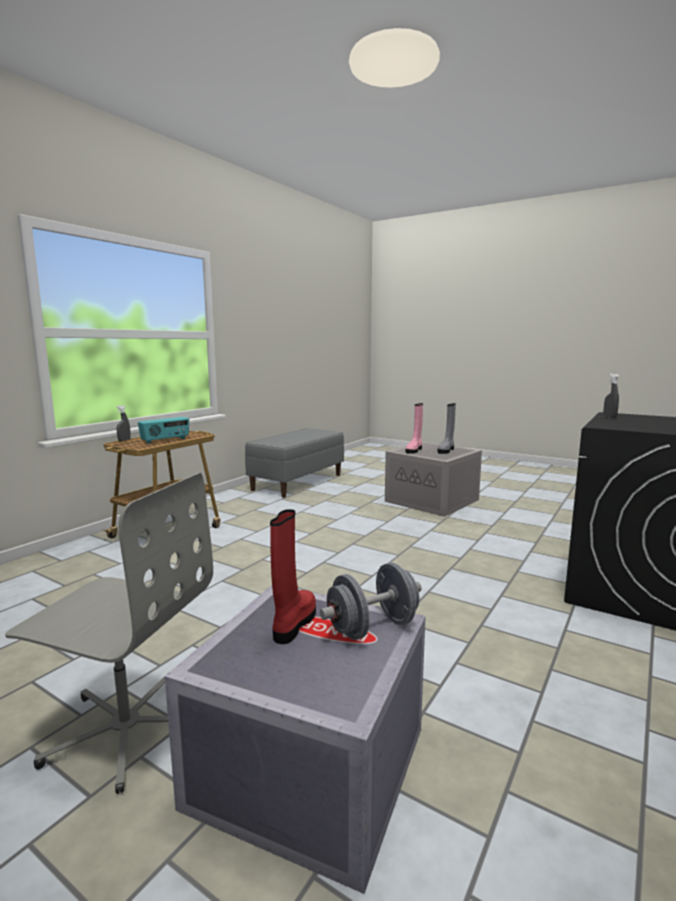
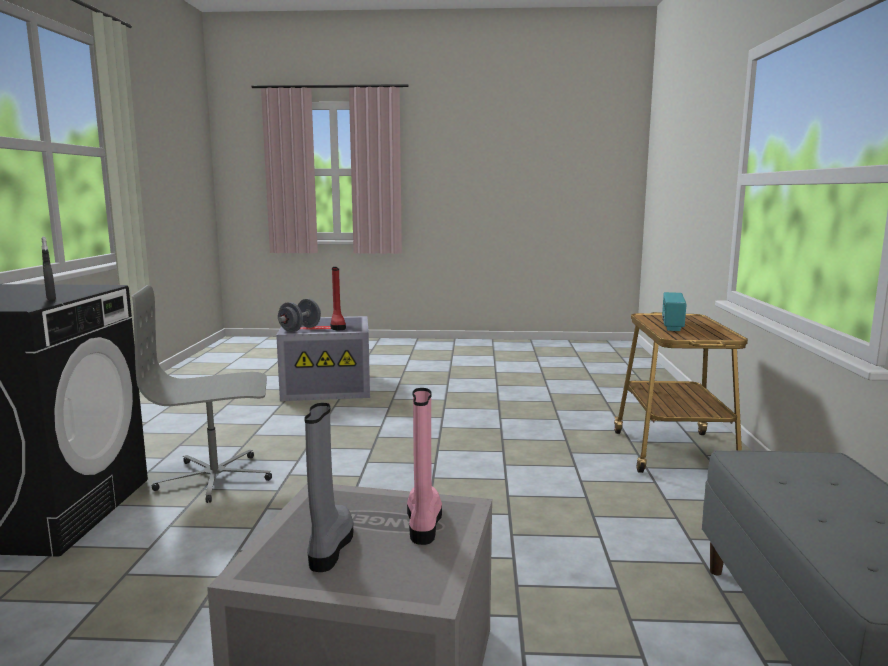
camera: 150 degrees right, 0 degrees up
(124, 440) = (705, 318): grey spray bottle -> none
(126, 729) = (421, 379): grey office chair -> grey office chair (215, 478)

